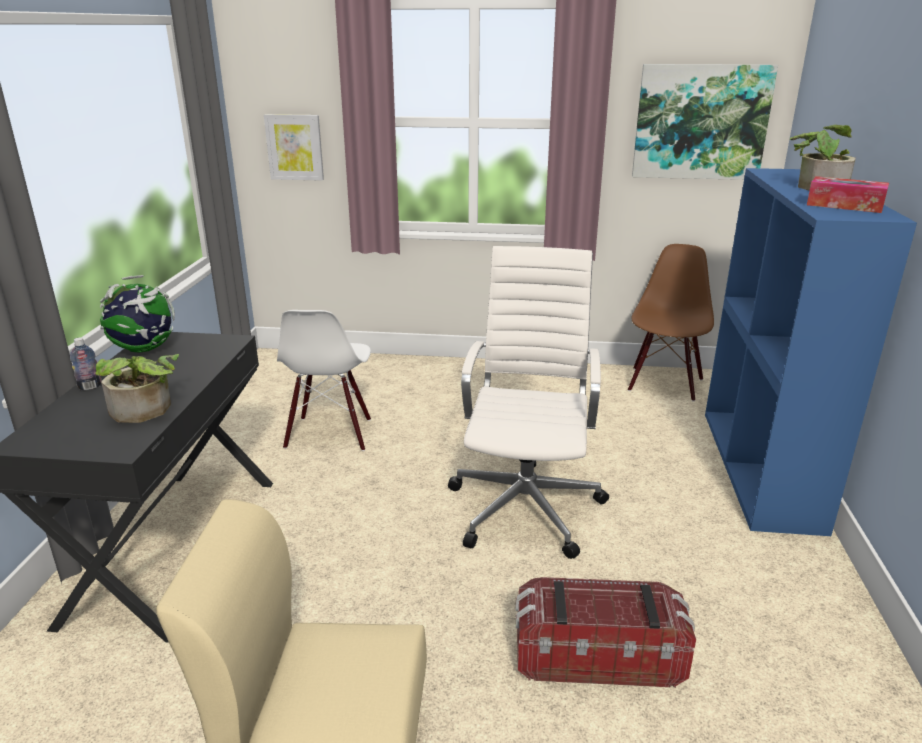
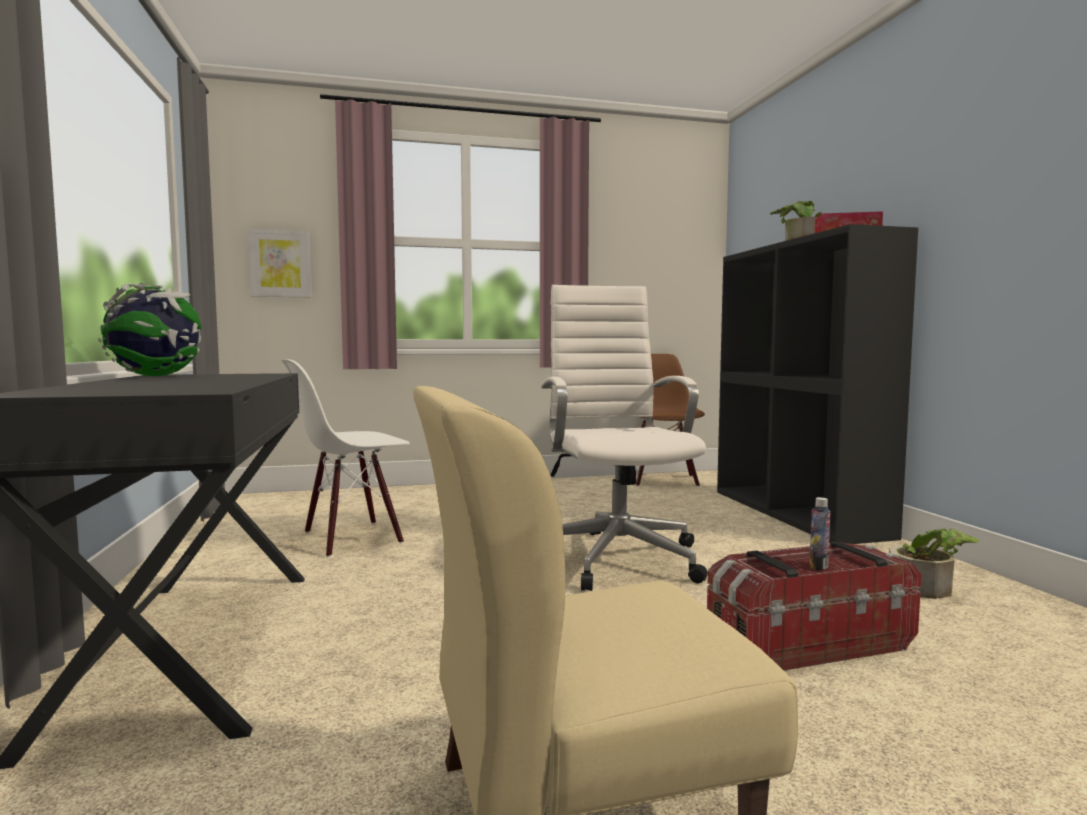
camera: 20 degrees left, 20 degrees down
(90, 387) = (99, 383): bottle -> bottle (818, 566)
(145, 412) = (208, 385): potted plant -> potted plant (928, 589)
(330, 434) = (352, 538): white chair -> white chair turned 75 degrees clockwise
(700, 122) = (659, 248): picture -> none
(761, 468) = (798, 513): blue bookcase -> black bookcase

